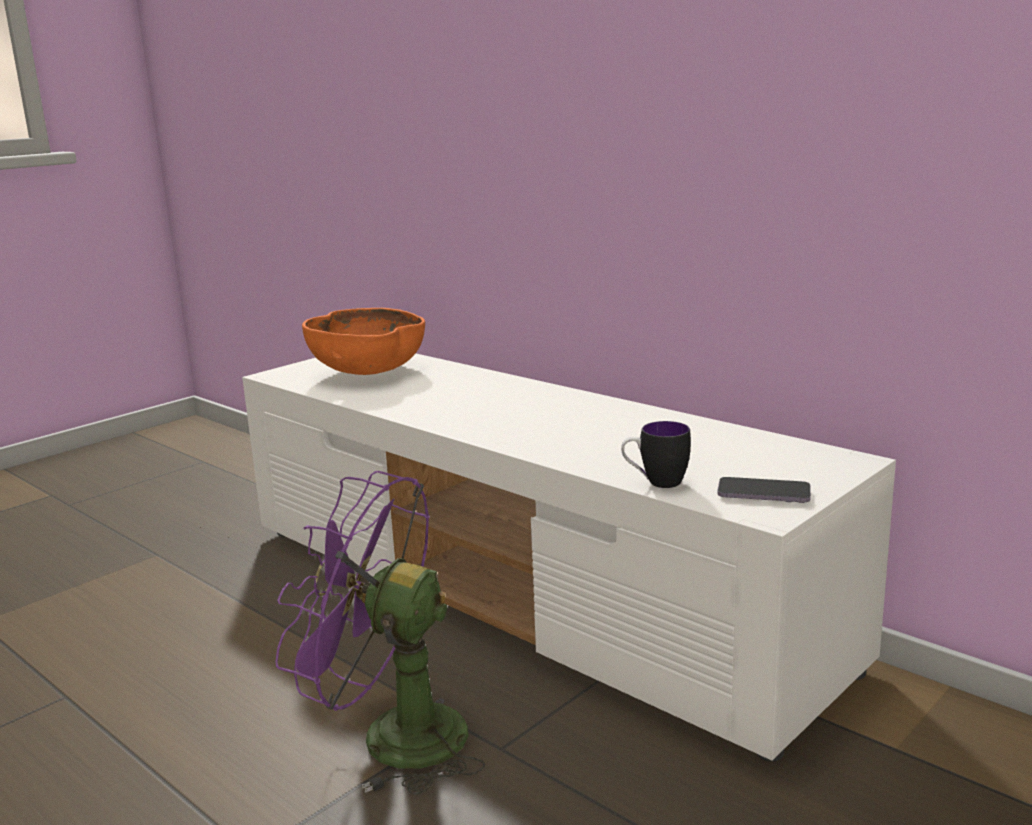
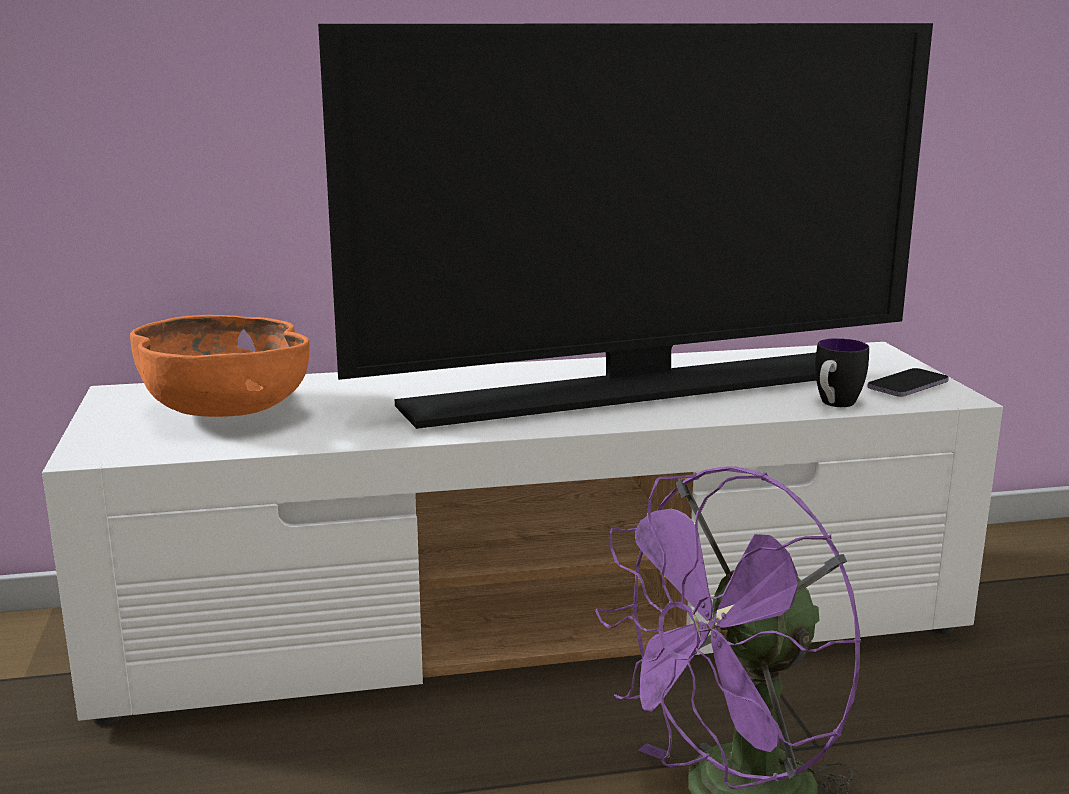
camera: 55 degrees left, 0 degrees up
(577, 428) = (638, 390): none -> television

